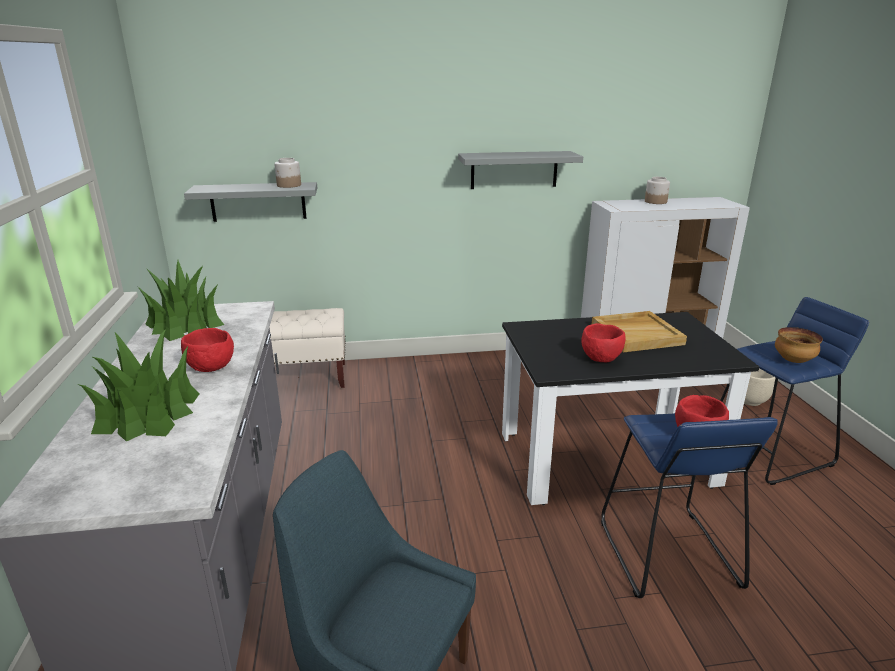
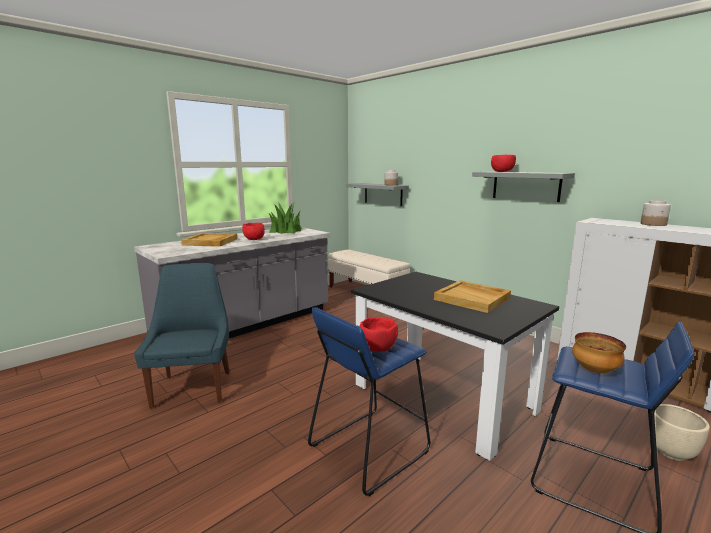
camera: 55 degrees right, 10 degrees down
(148, 414) = (210, 242): potted plant -> beige tray
(601, 357) = (412, 296): red bowl -> red bowl (502, 172)

